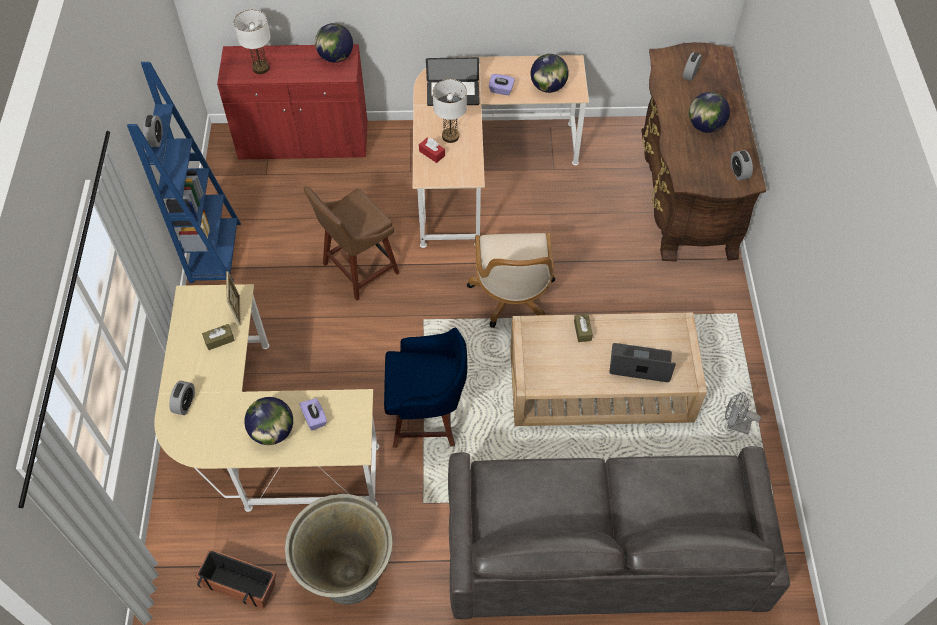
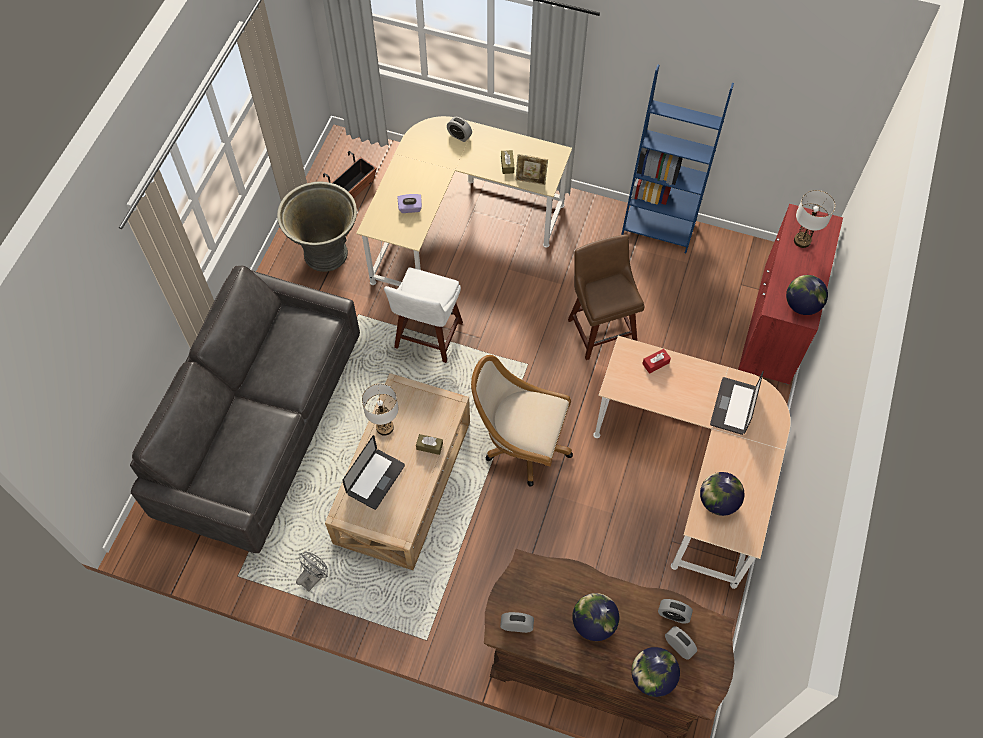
camera: 110 degrees right, 5 degrees up
(155, 139) = (678, 111): alarm clock -> alarm clock (673, 614)
(272, 432) = (411, 181): globe -> globe (652, 677)
(427, 421) = (427, 338): blue stool -> white chair
(450, 136) = (674, 386): table lamp -> table lamp (385, 427)
(501, 90) = (726, 453): purple tissue box -> none

